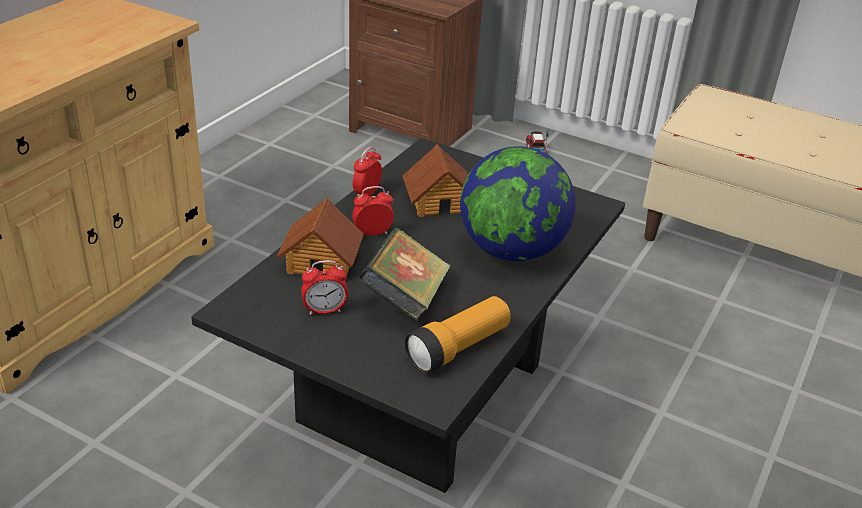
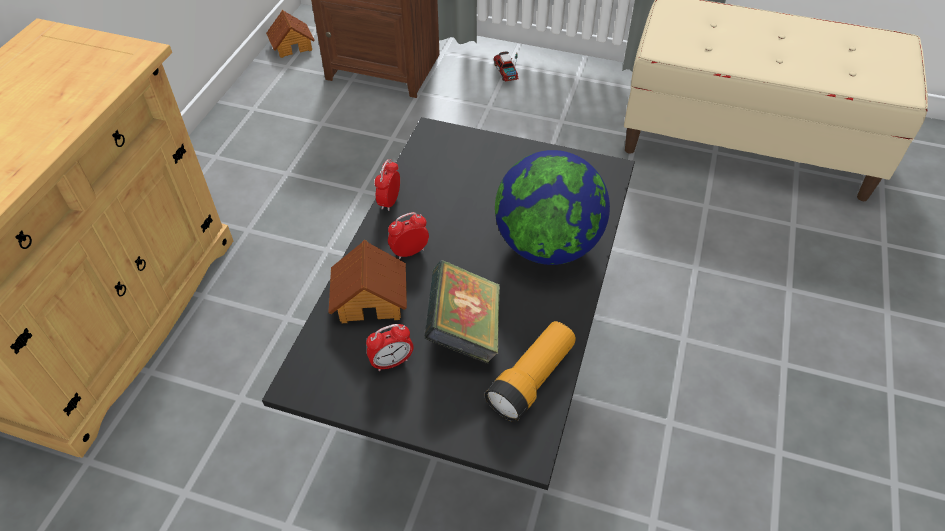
camera: 10 degrees left, 15 degrees up
(439, 201) = (462, 197): toy house -> toy house (292, 45)

